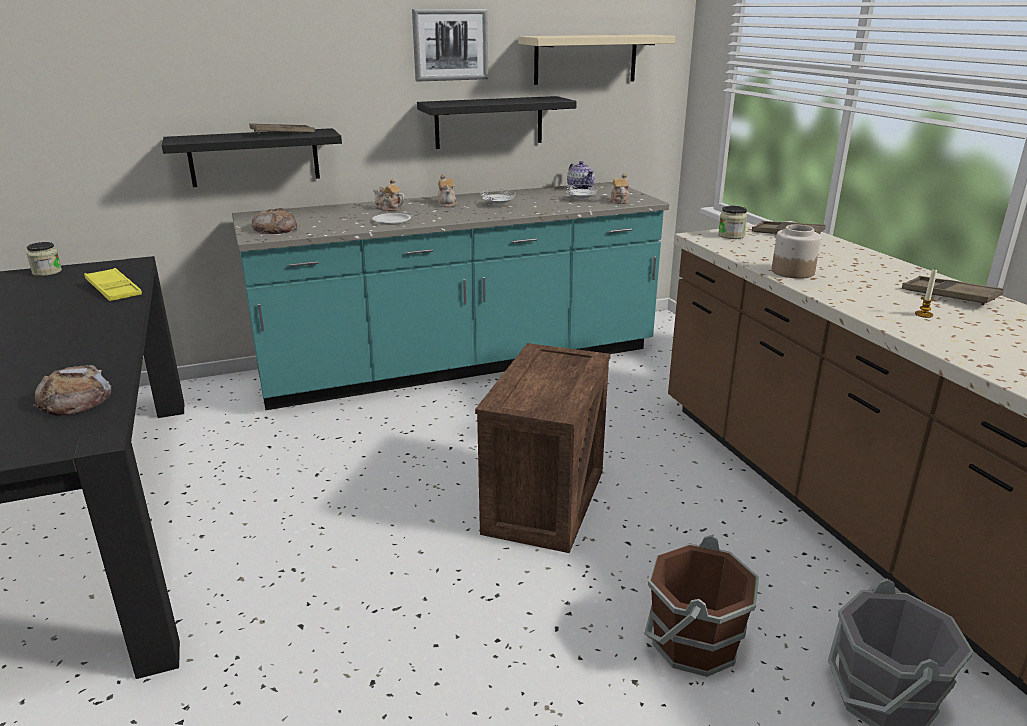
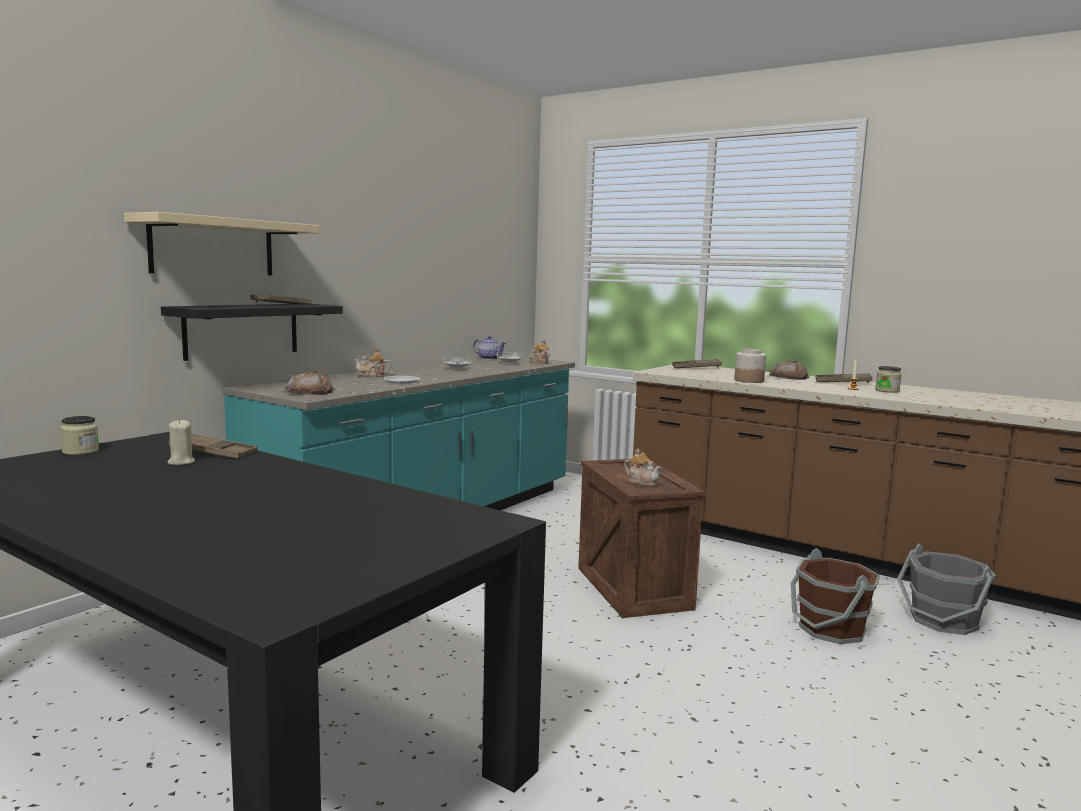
camera: 35 degrees left, 15 degrees down
(71, 298) = (181, 462): none -> beige candle
(75, 400) = (414, 509): bread -> bread (788, 377)
(114, 290) = (213, 453): yellow tray -> brown tray
(447, 204) = (414, 371): teapot -> teapot (642, 482)
(450, 45) = (396, 235): picture -> none
(489, 122) = (421, 303): black shelf -> none
(585, 59) = (480, 255): beige shelf -> beige shelf (213, 247)
(731, 235) = (669, 370): jar -> jar (887, 391)

